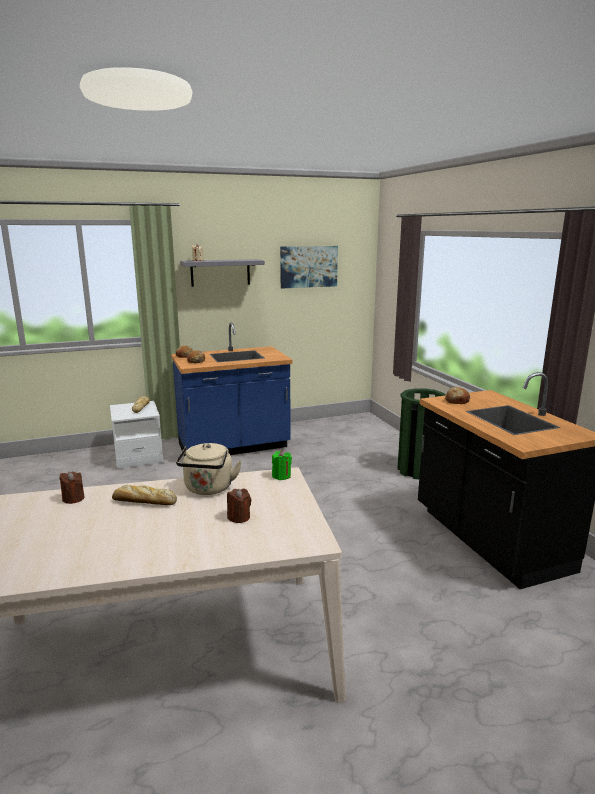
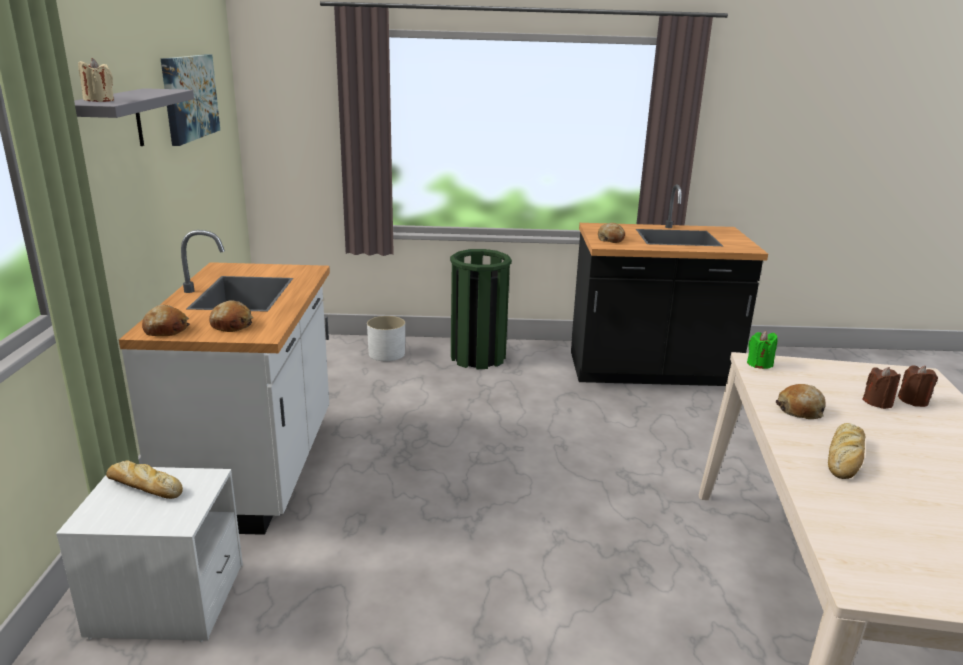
camera: 70 degrees left, 5 degrees up
(73, 498) = (843, 517): brown candle -> brown candle (913, 401)
(208, 489) = (800, 410): beige kettle -> bread
(234, 447) = (257, 470): blue counter -> white counter
(385, 444) = (386, 354): none -> white planter

